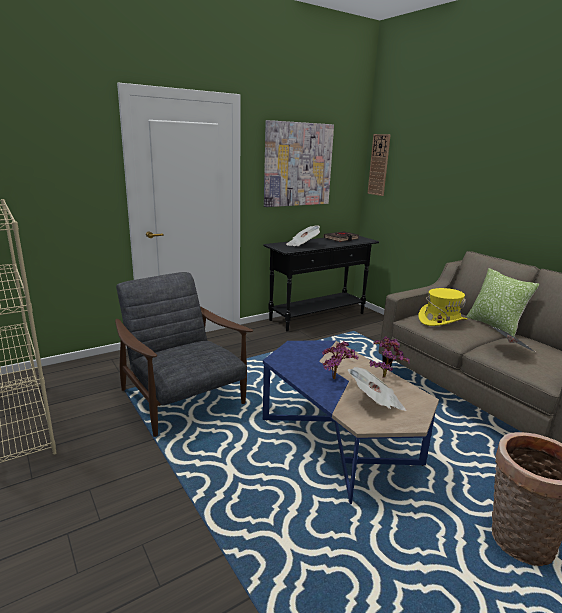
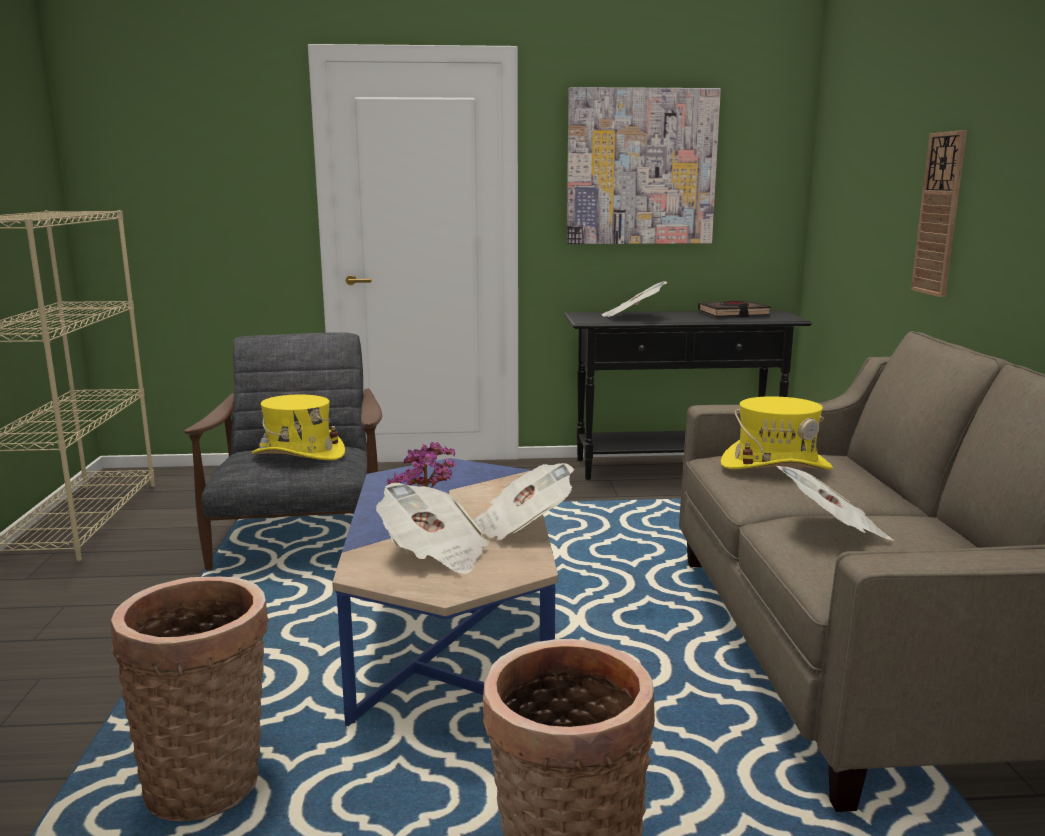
camera: 30 degrees right, 5 degrees down
(194, 353) = (298, 454): none -> yellow hat
(324, 563) = (209, 780): none -> basket
(379, 165) = (826, 164): wall clock -> wall clock (939, 214)
(384, 376) = (520, 527): potted plant -> newspaper
(494, 326) = (894, 493): pillow -> none

